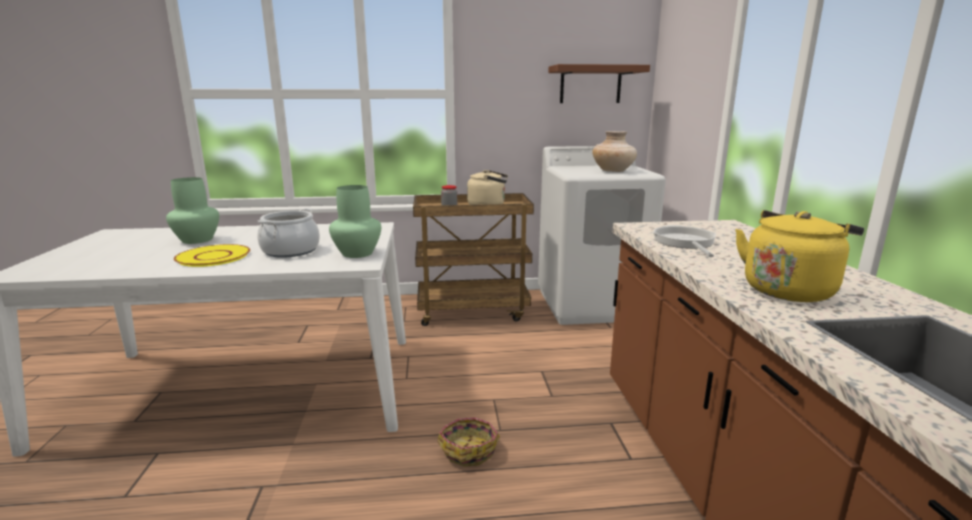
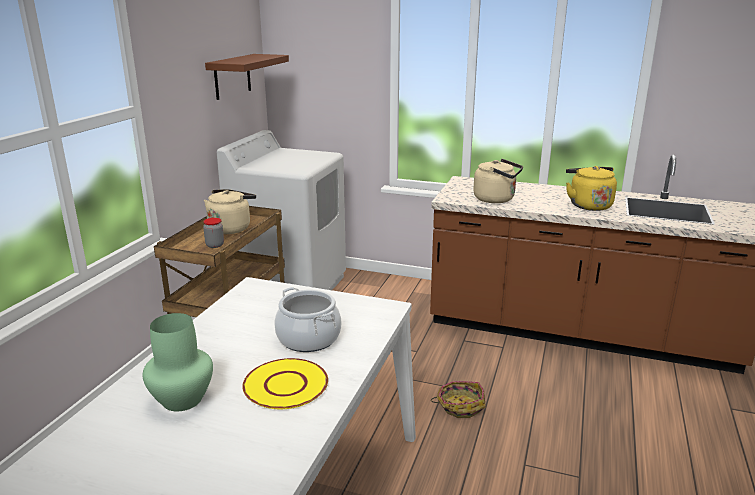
camera: 65 degrees left, 5 degrees up
(357, 253) = (354, 306): green vase -> none
(613, 171) = (305, 159): beige vase -> none
(684, 242) = (496, 199): frying pan -> beige kettle

